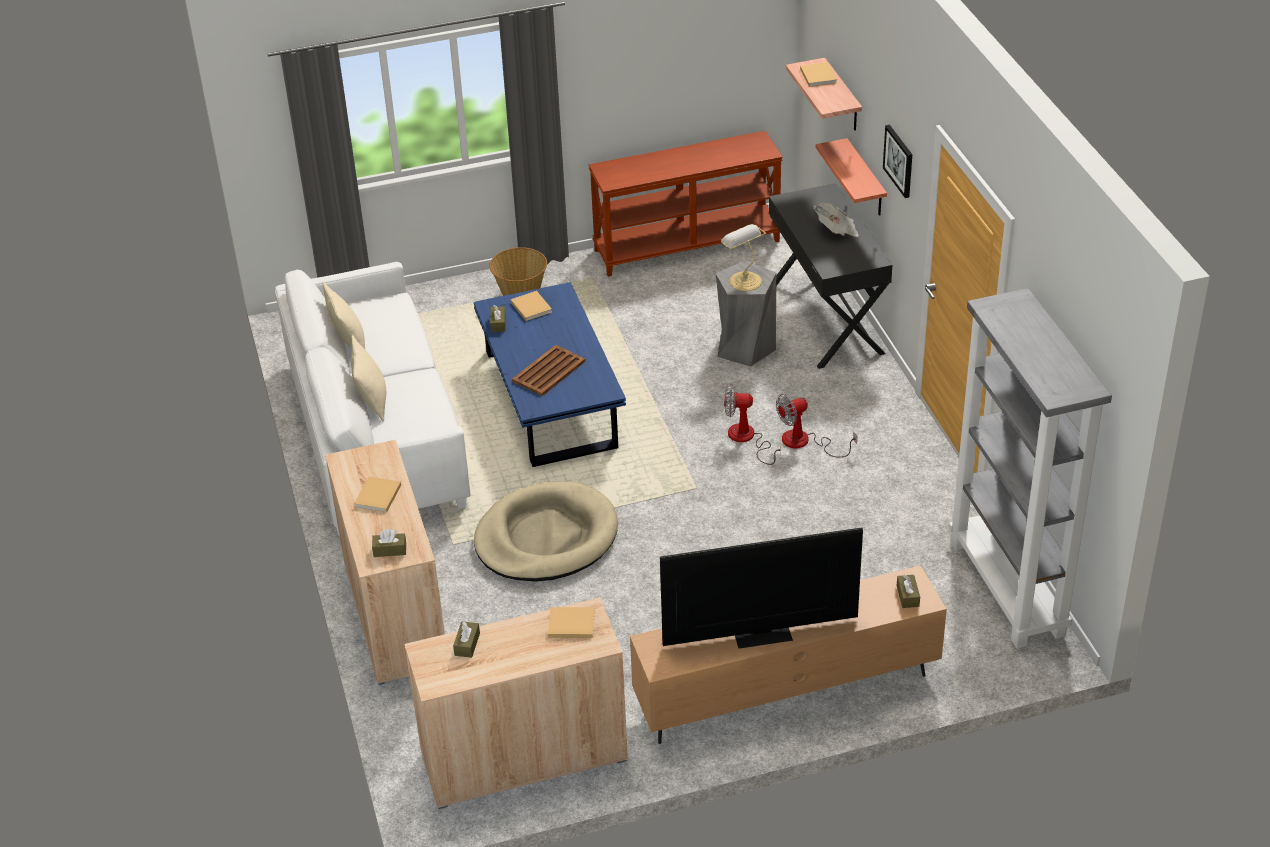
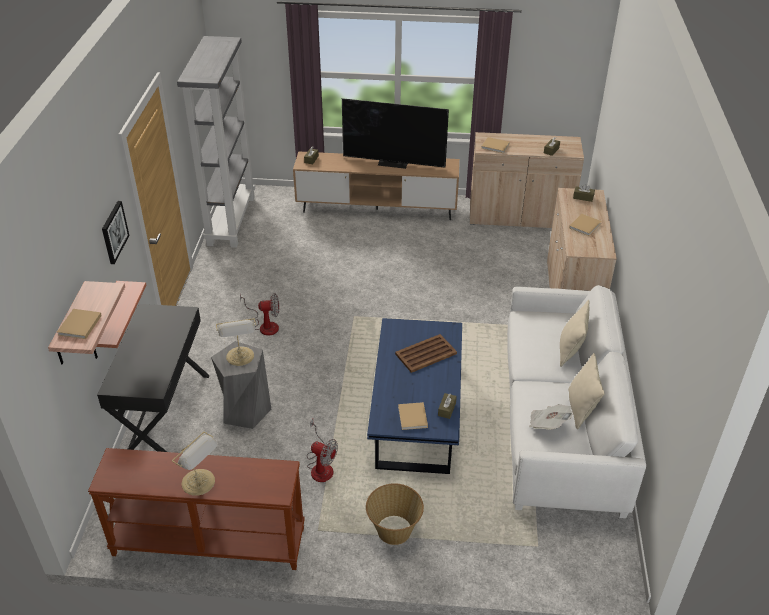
camera: 160 degrees left, 0 degrees up
(546, 538) = (464, 313): beige dog bed -> none
(677, 157) = (200, 483): none -> table lamp
(747, 439) = (299, 338): fan -> fan (321, 466)
(836, 230) = (146, 345): newspaper -> newspaper (548, 424)

